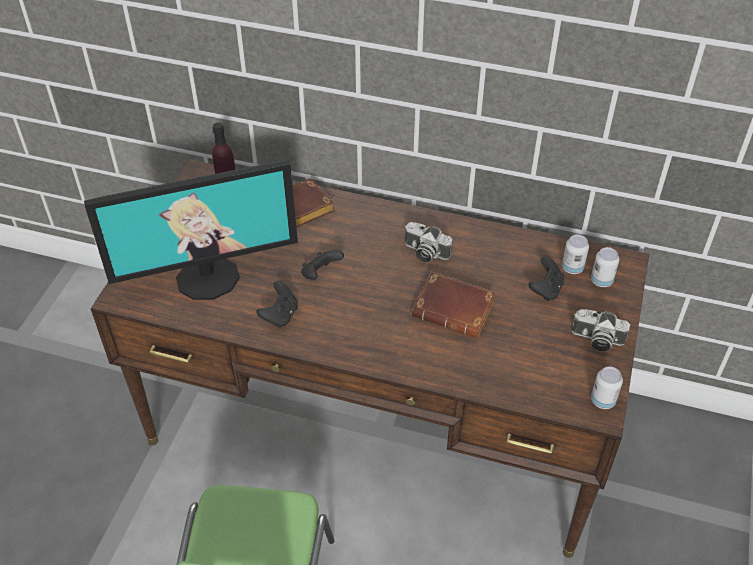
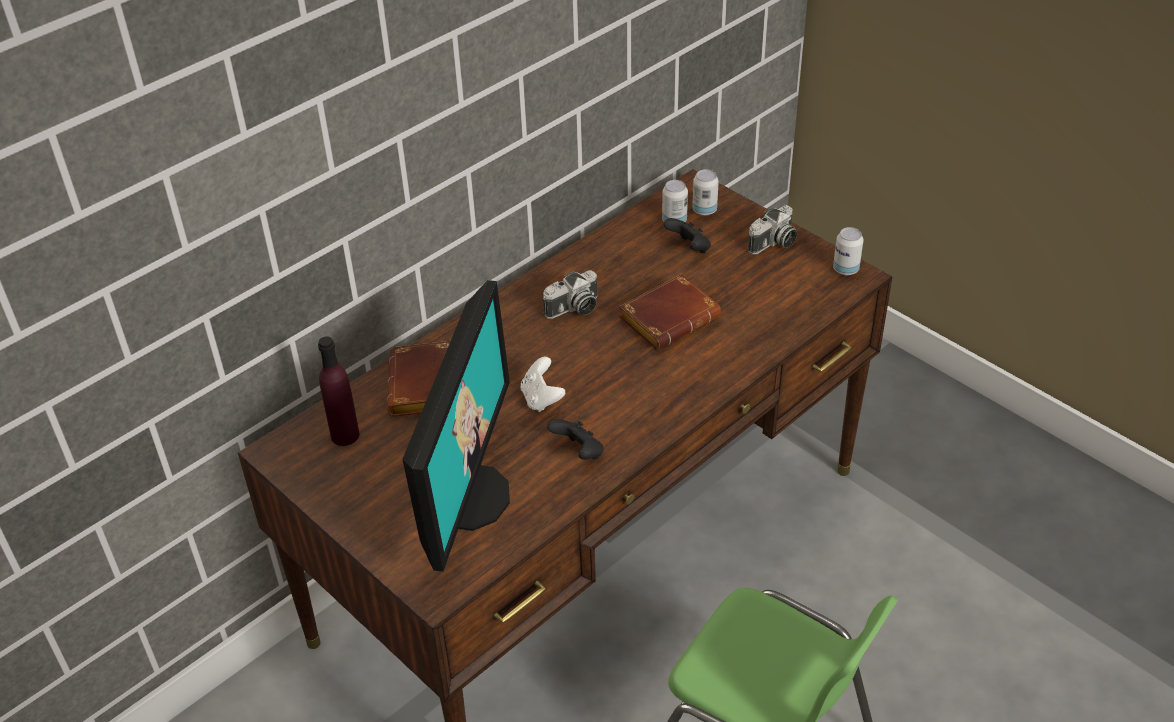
camera: 60 degrees left, 5 degrees down
(320, 274) = (541, 399): black game controller -> white game controller

